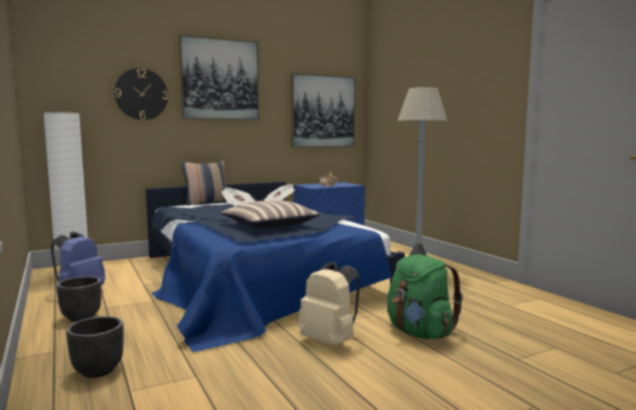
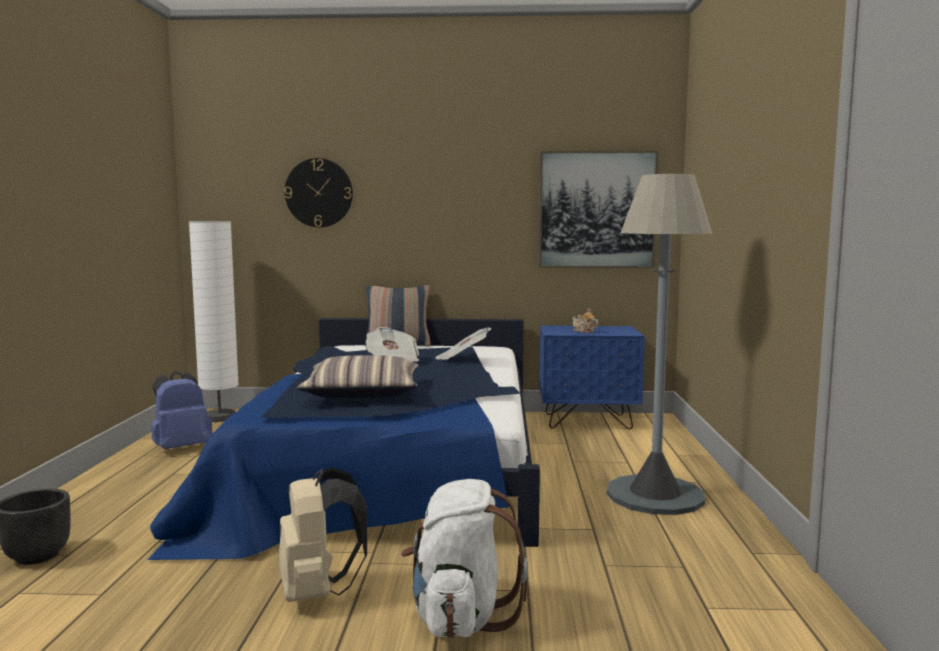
camera: 30 degrees right, 0 degrees up
(81, 317) = (132, 481): black planter -> none
(220, 79) = (427, 167): picture -> none
(419, 333) = (460, 616): green backpack -> white backpack

